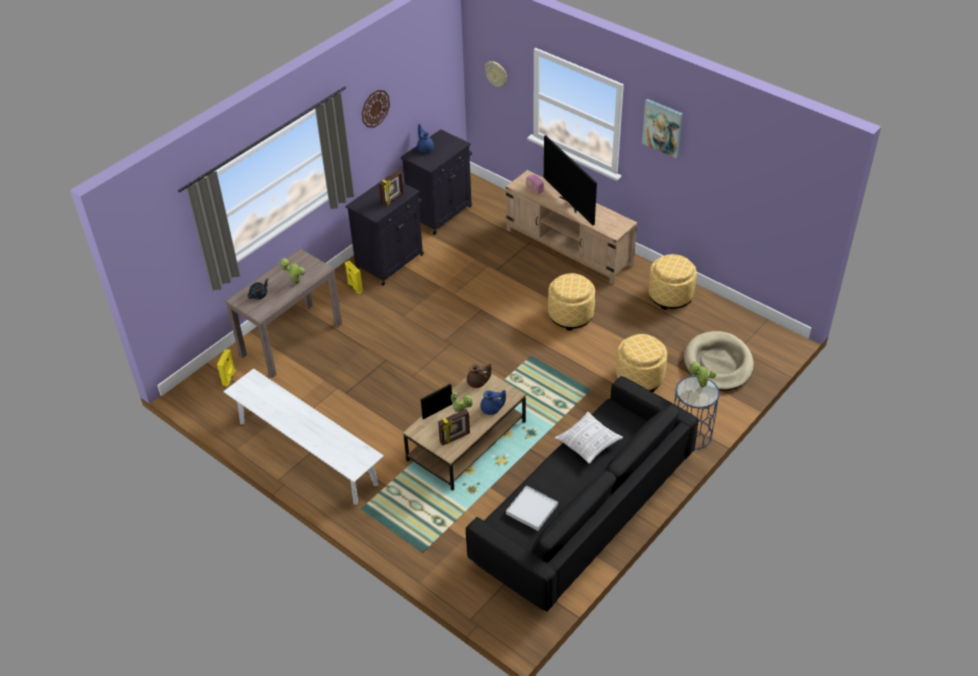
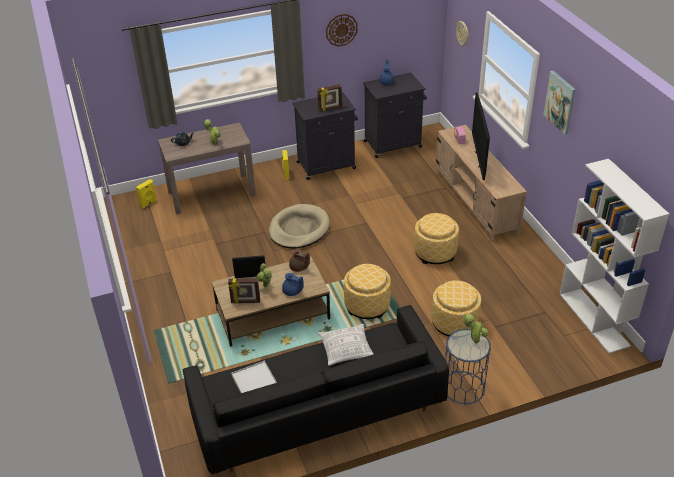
camera: 30 degrees right, 5 degrees down
(307, 453) = (153, 274): white bench -> none
(670, 296) = (535, 269): ottoman -> ottoman (367, 305)
(718, 364) = (535, 340): beige dog bed -> beige dog bed (299, 229)
(752, 324) = (594, 320): none -> white bookcase

